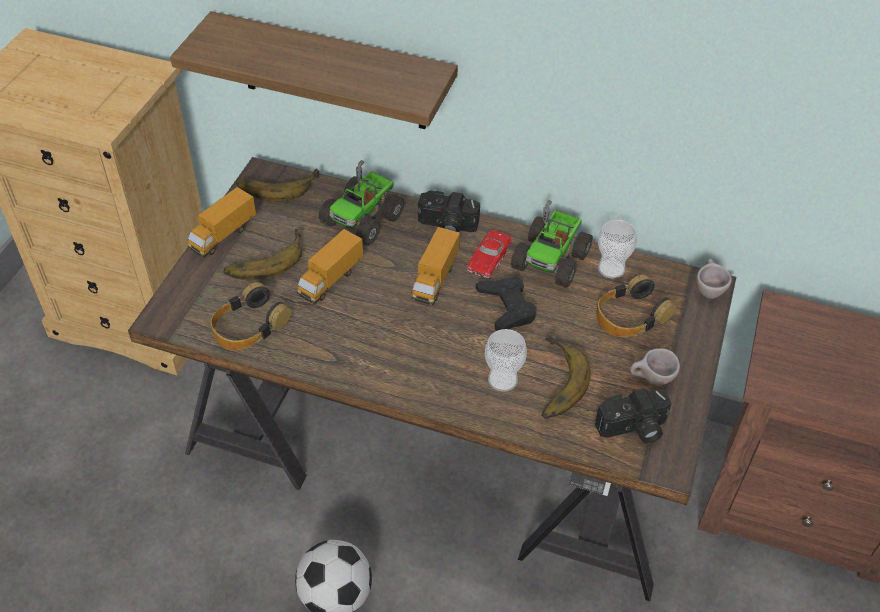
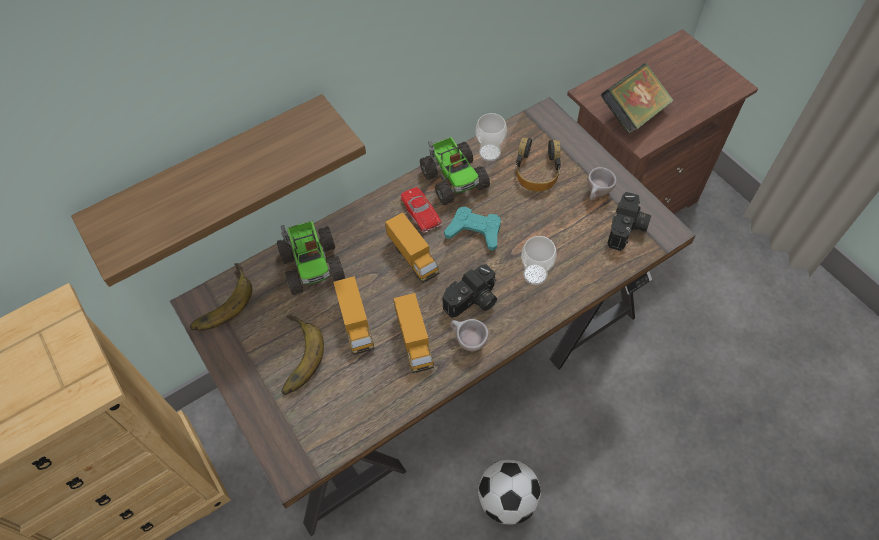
camera: 50 degrees left, 10 degrees up
(223, 236) = (241, 372): toy truck -> toy truck (414, 341)
(249, 326) = (355, 407): headphones -> none
(446, 226) = (368, 218): camera -> camera (473, 301)
(507, 307) = (474, 231): black game controller -> turquoise game controller
(552, 382) = (558, 248): banana -> none
(707, 290) = (548, 117): beige cup -> beige cup (467, 341)
(797, 359) = (632, 114): none -> book

